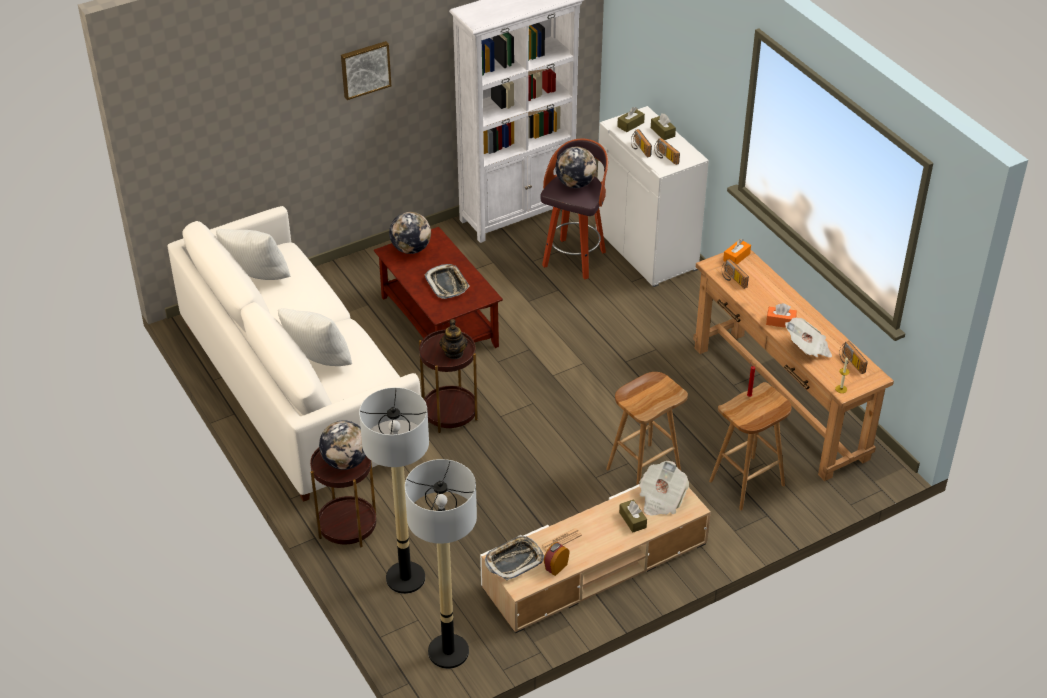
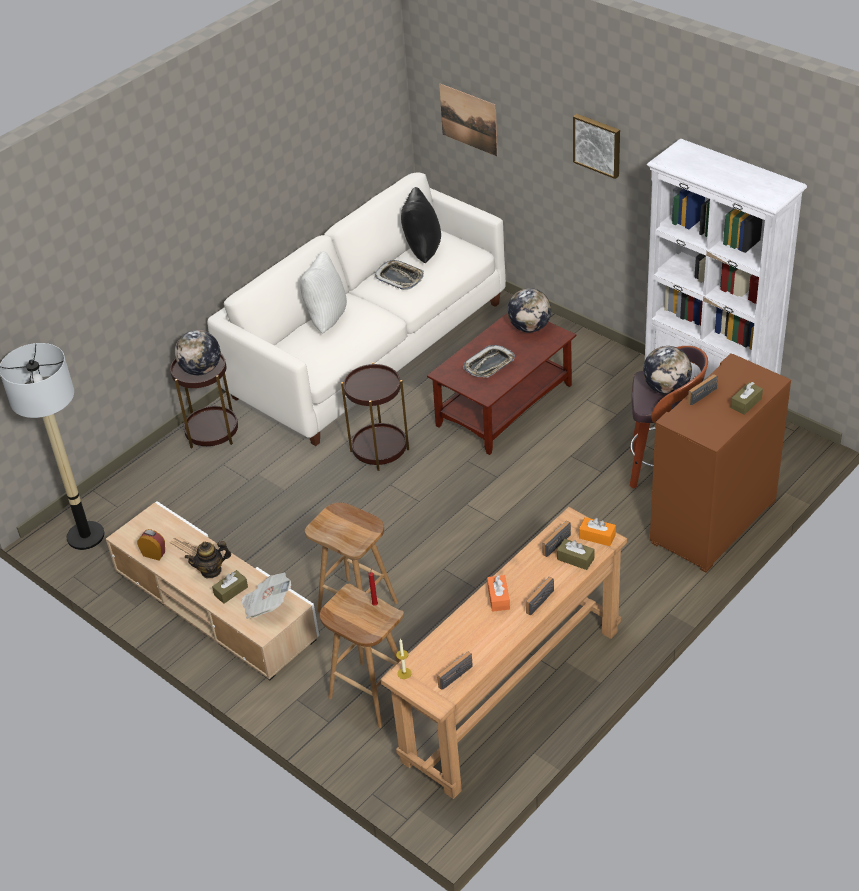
camera: 75 degrees right, 0 degrees up
(219, 139) = (469, 119): none -> picture
(257, 279) = (421, 251): white pillow -> black pillow
(405, 578) = (162, 485): floor lamp -> none
(454, 353) = (370, 390): teapot -> teapot (211, 570)
(514, 560) = (154, 524): tray -> tray (400, 278)
(630, 124) = (742, 376): brown tissue box -> brown tissue box (575, 559)
(647, 249) = (714, 522): white cabinet -> brown cabinet
(665, 157) = (697, 416): radio -> radio (537, 599)
(807, 348) = (462, 630): newspaper -> none

